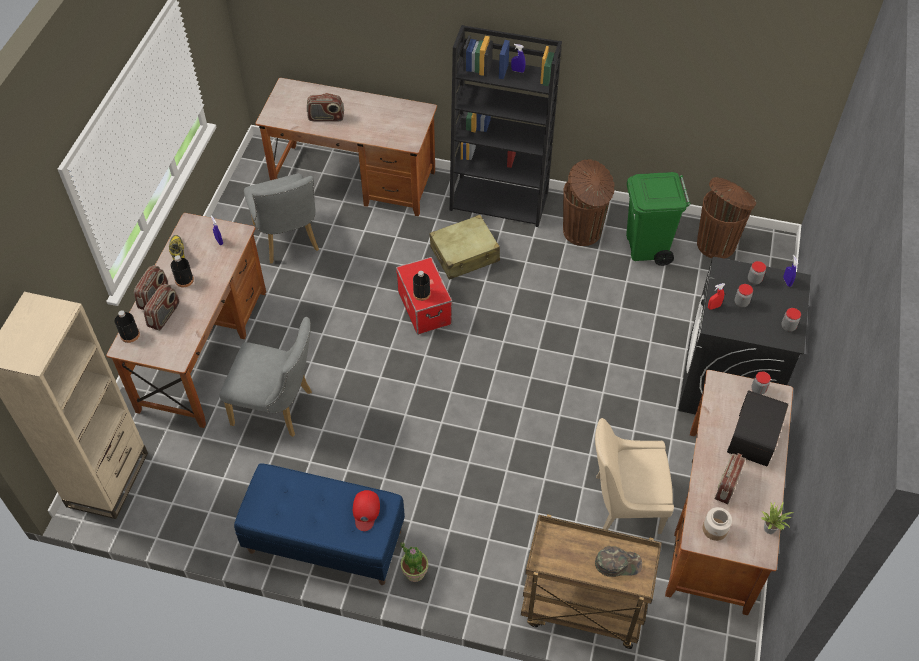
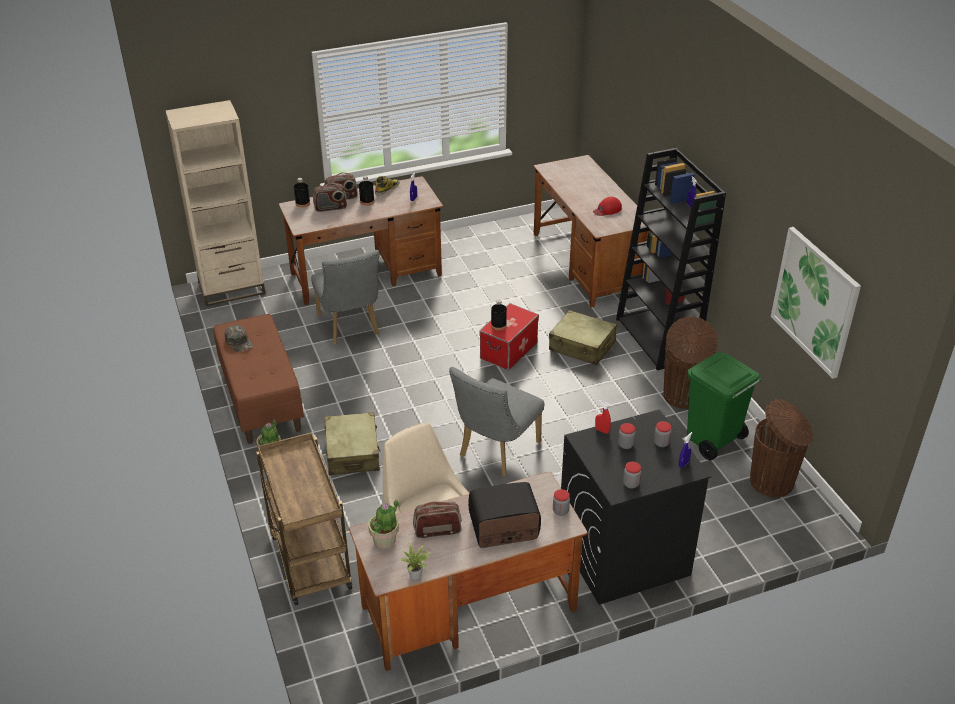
camera: 55 degrees right, 15 degrees down
(288, 241) = (496, 263): grey chair -> grey chair (495, 452)
(324, 542) = (261, 399): blue bench -> brown bench
(326, 117) = (576, 187): radio -> none
(366, 511) = (270, 375): red cap -> red cap (607, 209)
(466, 503) = (352, 452): none -> beige suitcase
(618, 563) = (306, 497): green cap -> green cap (239, 342)
(713, 87) = (815, 301): none -> picture
(715, 529) = (385, 540): jar -> potted plant

